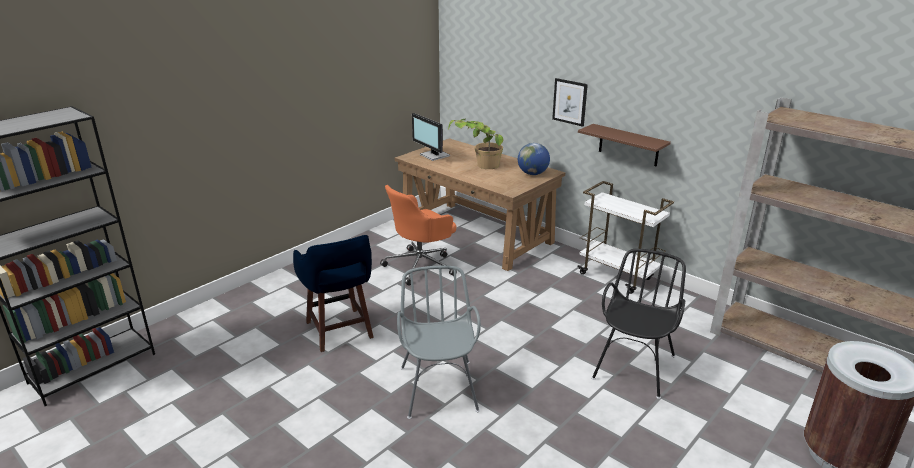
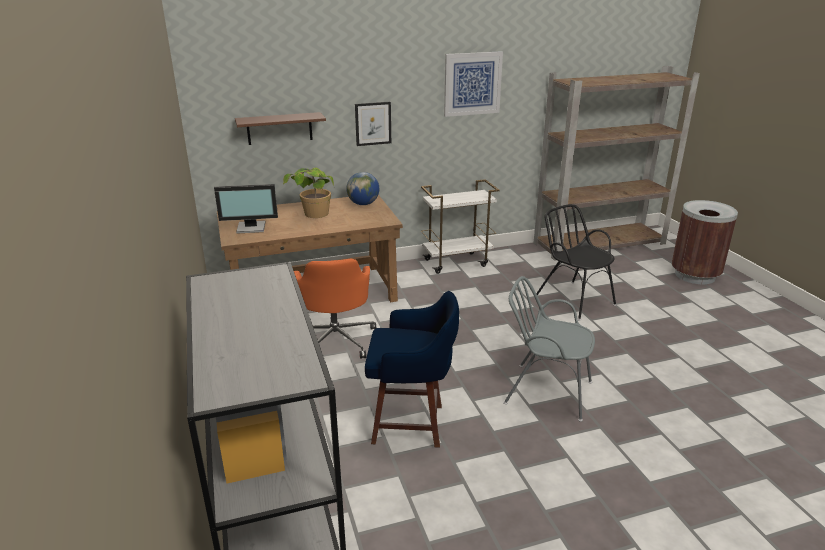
camera: 60 degrees left, 0 degrees up
(628, 145) = (437, 146): brown shelf -> brown shelf (279, 128)
(676, 87) = (472, 84): none -> picture

